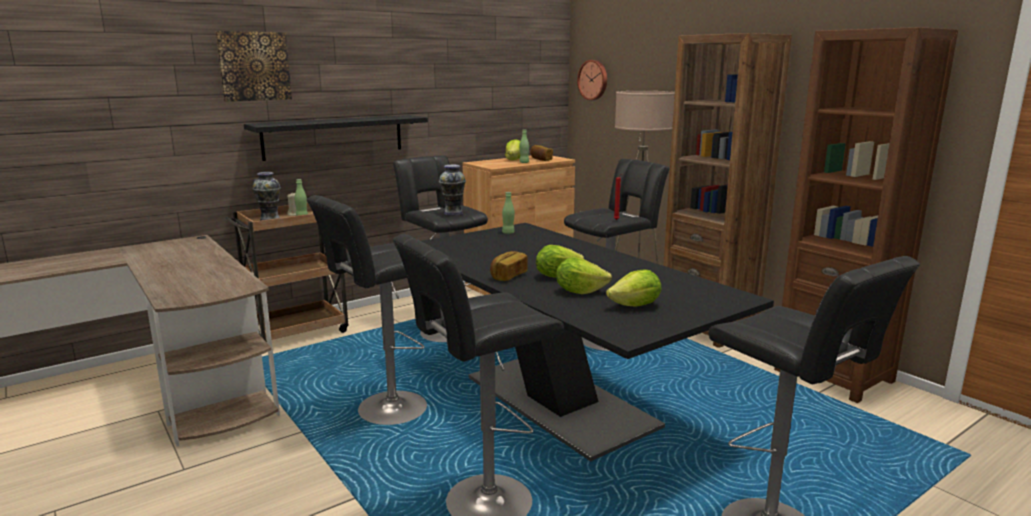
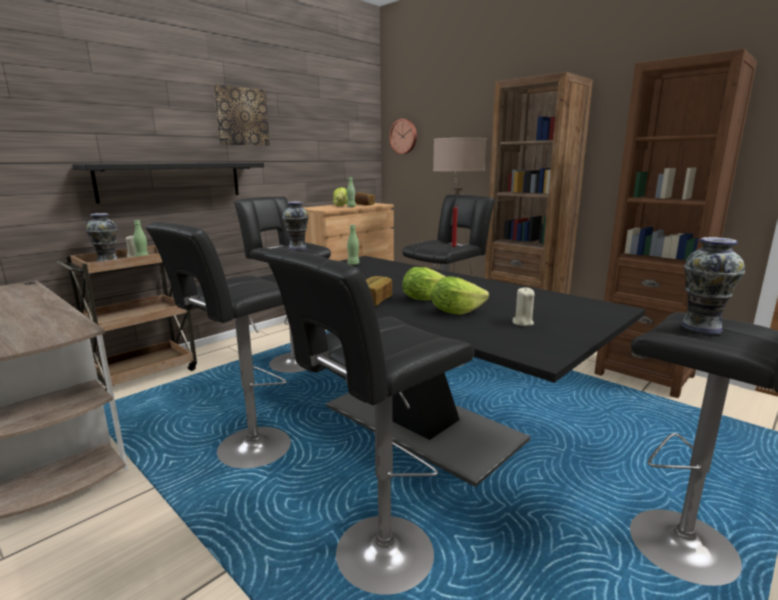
camera: 10 degrees left, 0 degrees up
(254, 66) = (80, 104): picture -> picture (241, 116)
(636, 306) = (522, 322): lettuce -> beige candle
(777, 321) = (700, 327): none -> vase

